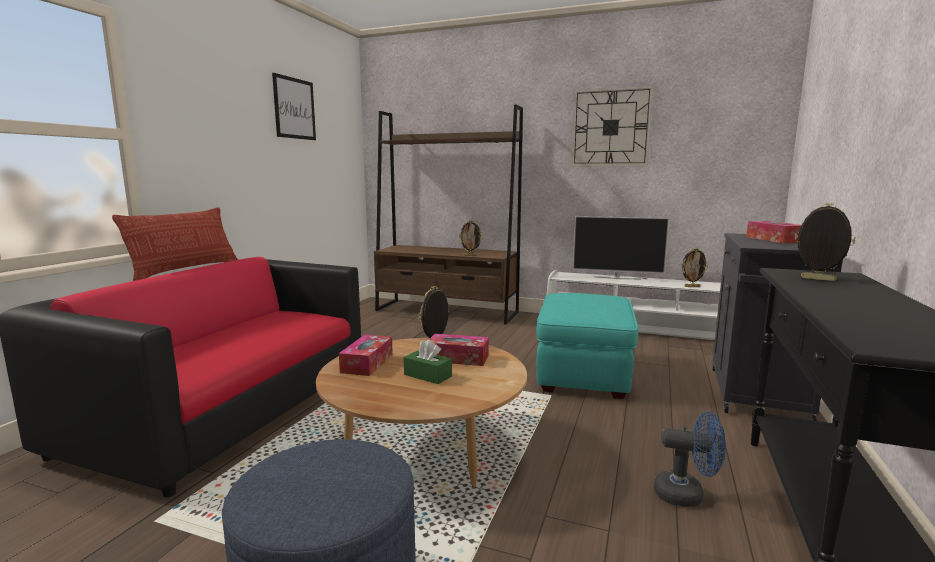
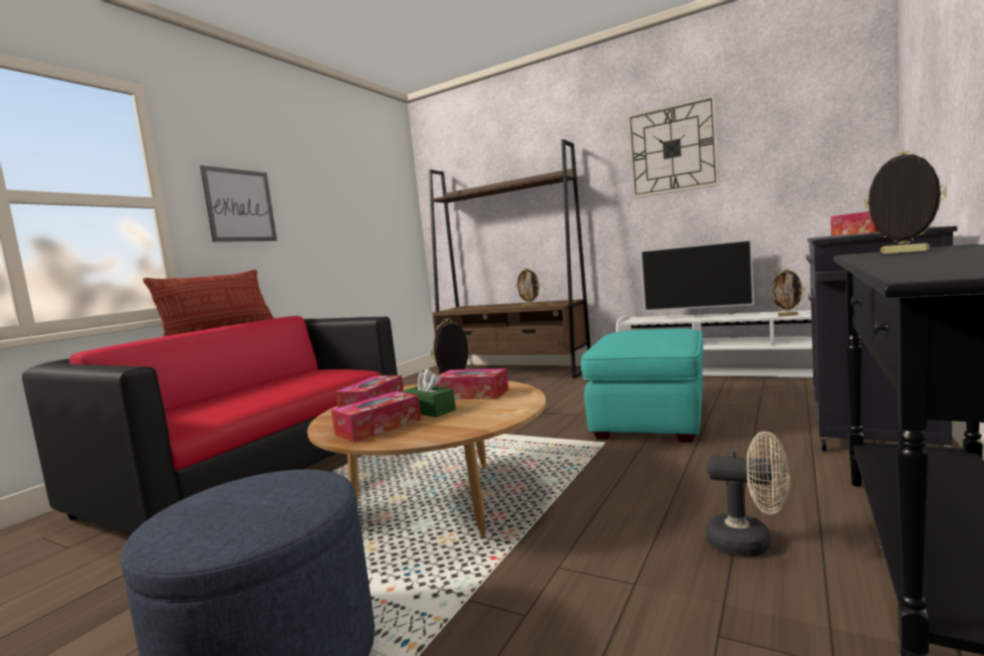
camera: 10 degrees right, 5 degrees down
(294, 108) = (339, 173): picture -> picture (240, 205)
(390, 392) = (378, 427): none -> tissue box
(687, 495) = (750, 543): blue fan -> beige fan

